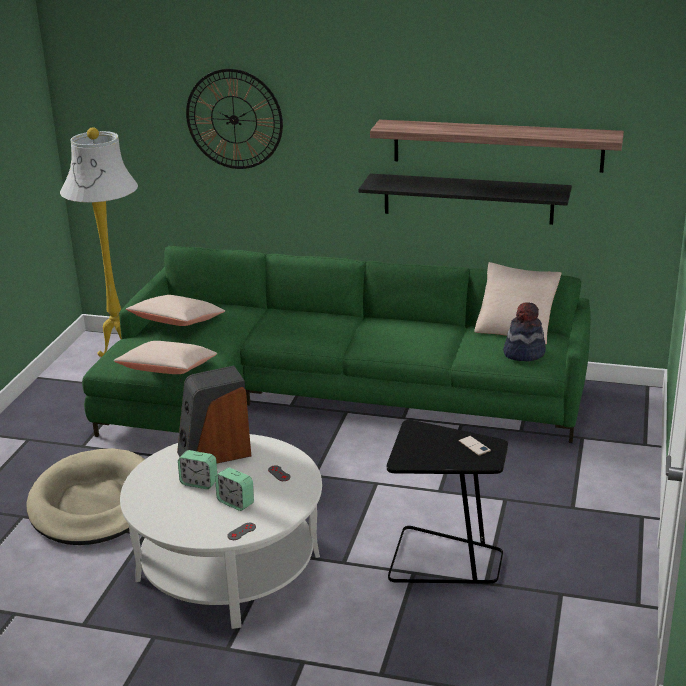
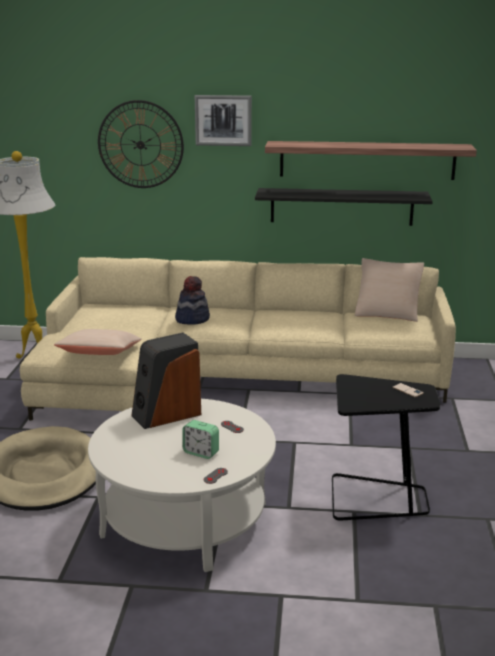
camera: 10 degrees left, 5 degrees down
(177, 323) = (97, 319): beige pillow -> none
(199, 483) = (160, 439): alarm clock -> none
(326, 395) = (227, 378): green sofa -> beige sofa
(327, 94) = (223, 120): none -> picture
(523, 353) = (402, 328): hat -> hat (192, 319)

